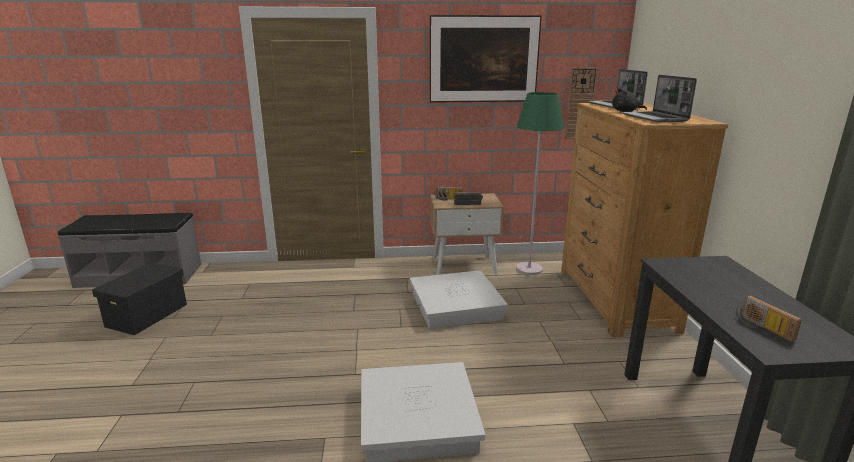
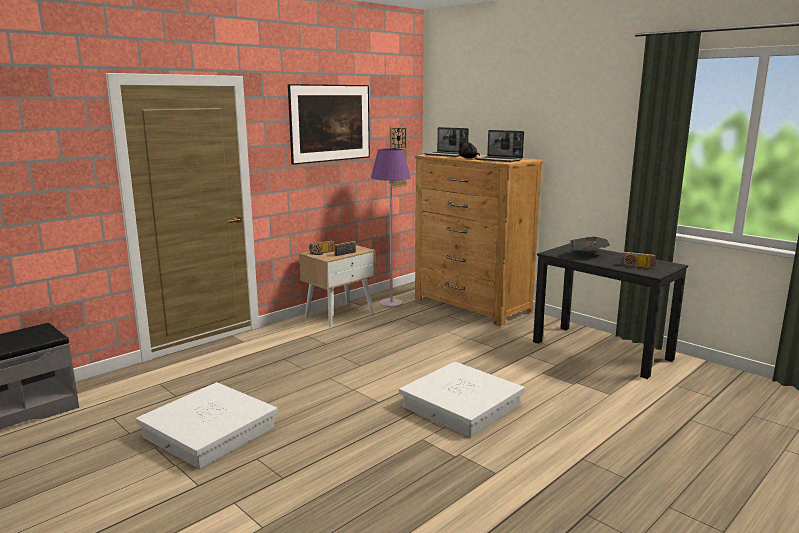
camera: 40 degrees left, 5 degrees down
(147, 315) = (90, 442): black storage box -> none
(456, 306) = (378, 341): white storage box -> white storage box (210, 432)
(529, 269) = (391, 304): green floor lamp -> purple floor lamp
(719, 281) = (588, 254): none -> newspaper

